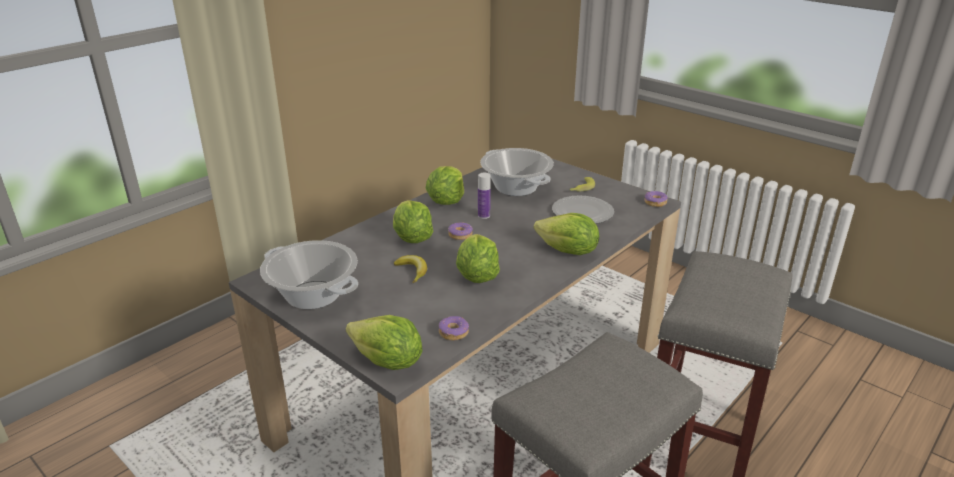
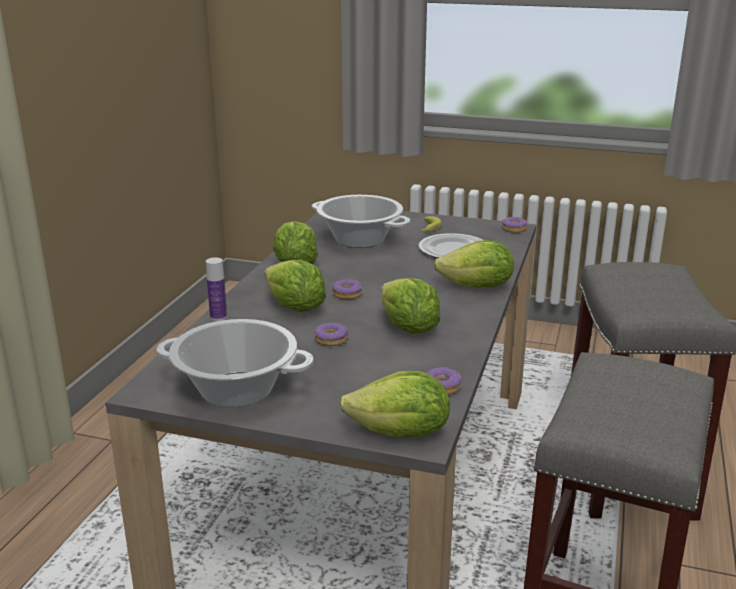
camera: 25 degrees left, 5 degrees down
(412, 271) = (331, 340): banana -> donut
(484, 215) = (353, 271): bottle -> bottle (218, 316)

